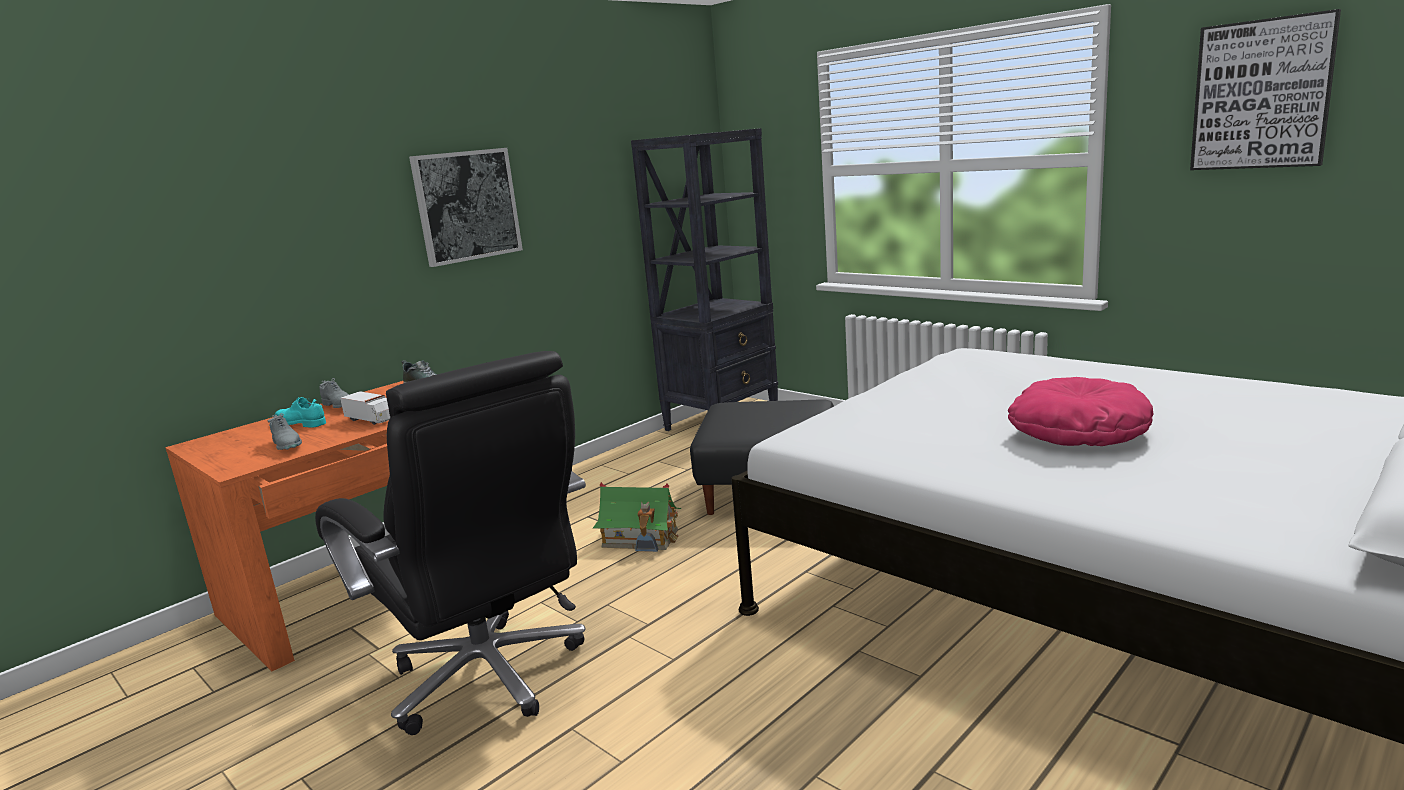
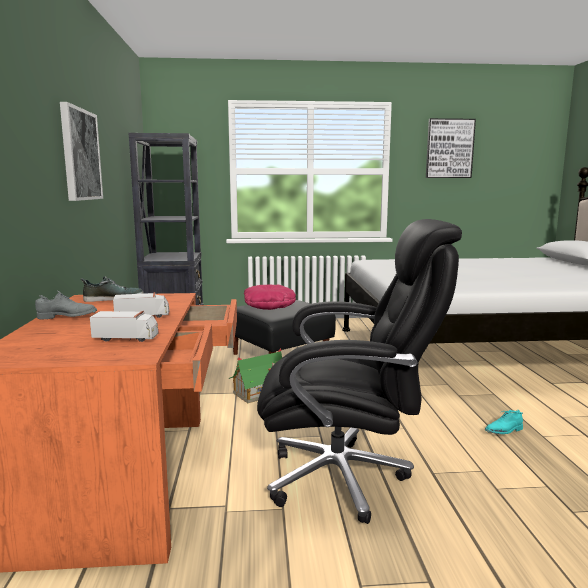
camera: 50 degrees left, 5 degrees down
(287, 446) = (126, 338): grey shoe -> toy truck
(300, 424) = (73, 329): turquoise shoe -> turquoise shoe (504, 431)
(1080, 432) = (497, 273): pink pillow -> pink pillow (270, 305)

